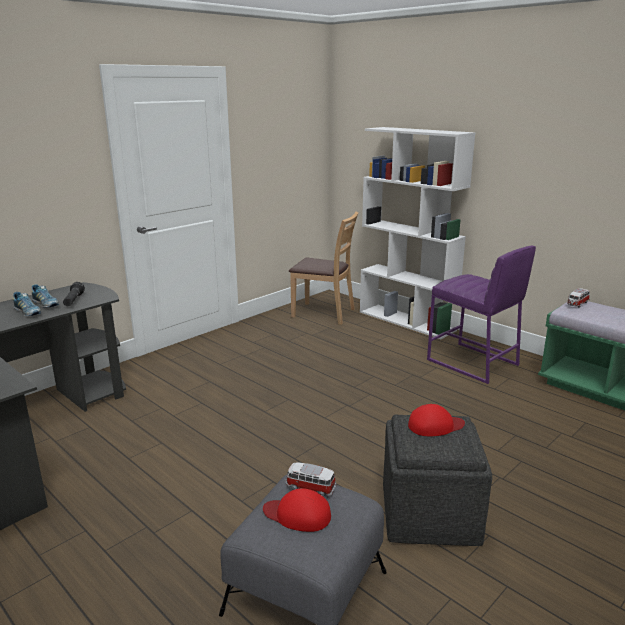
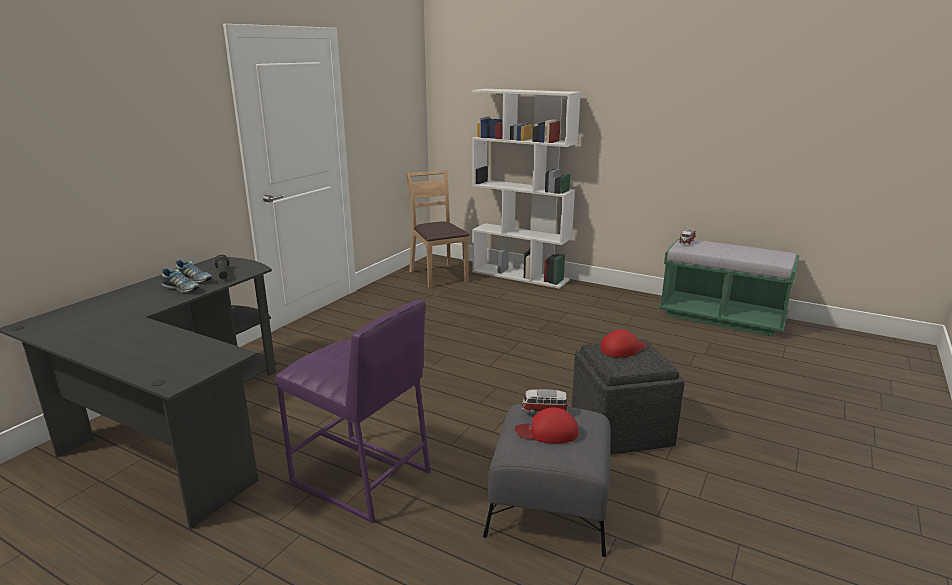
camera: 15 degrees left, 0 degrees up
(324, 313) = (438, 276): brown chair -> brown chair turned 120 degrees counterclockwise
(472, 363) = (596, 305): purple stool -> purple stool (360, 478)

